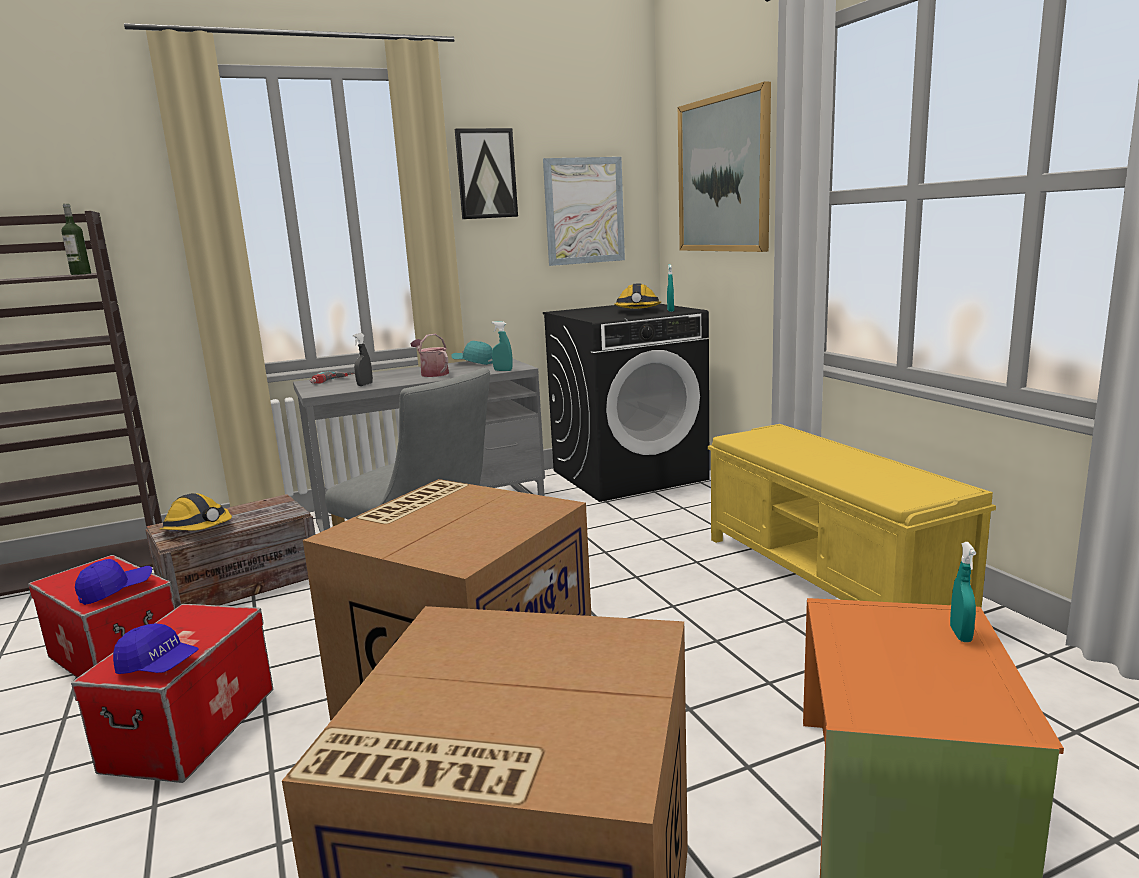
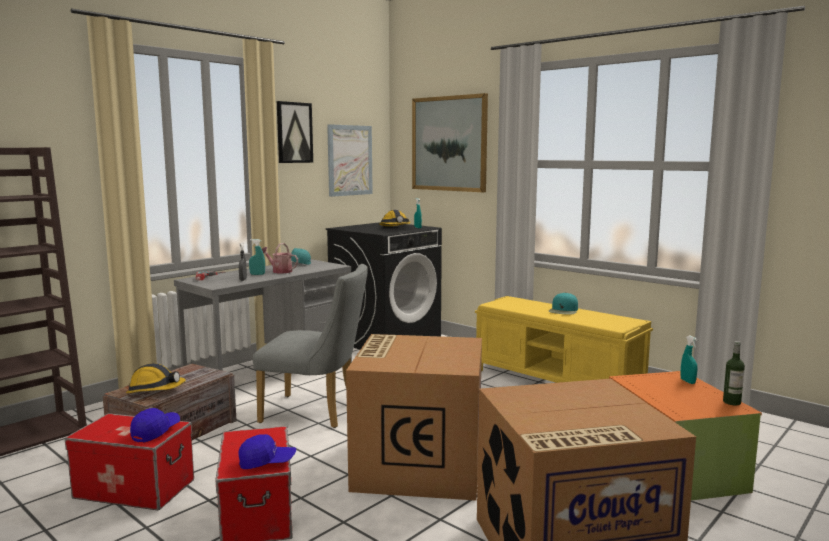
camera: 25 degrees left, 5 degrees down
(81, 274) = (24, 196): bottle -> bottle (731, 402)
(503, 370) = (329, 268): turquoise spray bottle -> turquoise spray bottle (257, 274)
(841, 458) = (563, 310): none -> turquoise cap

